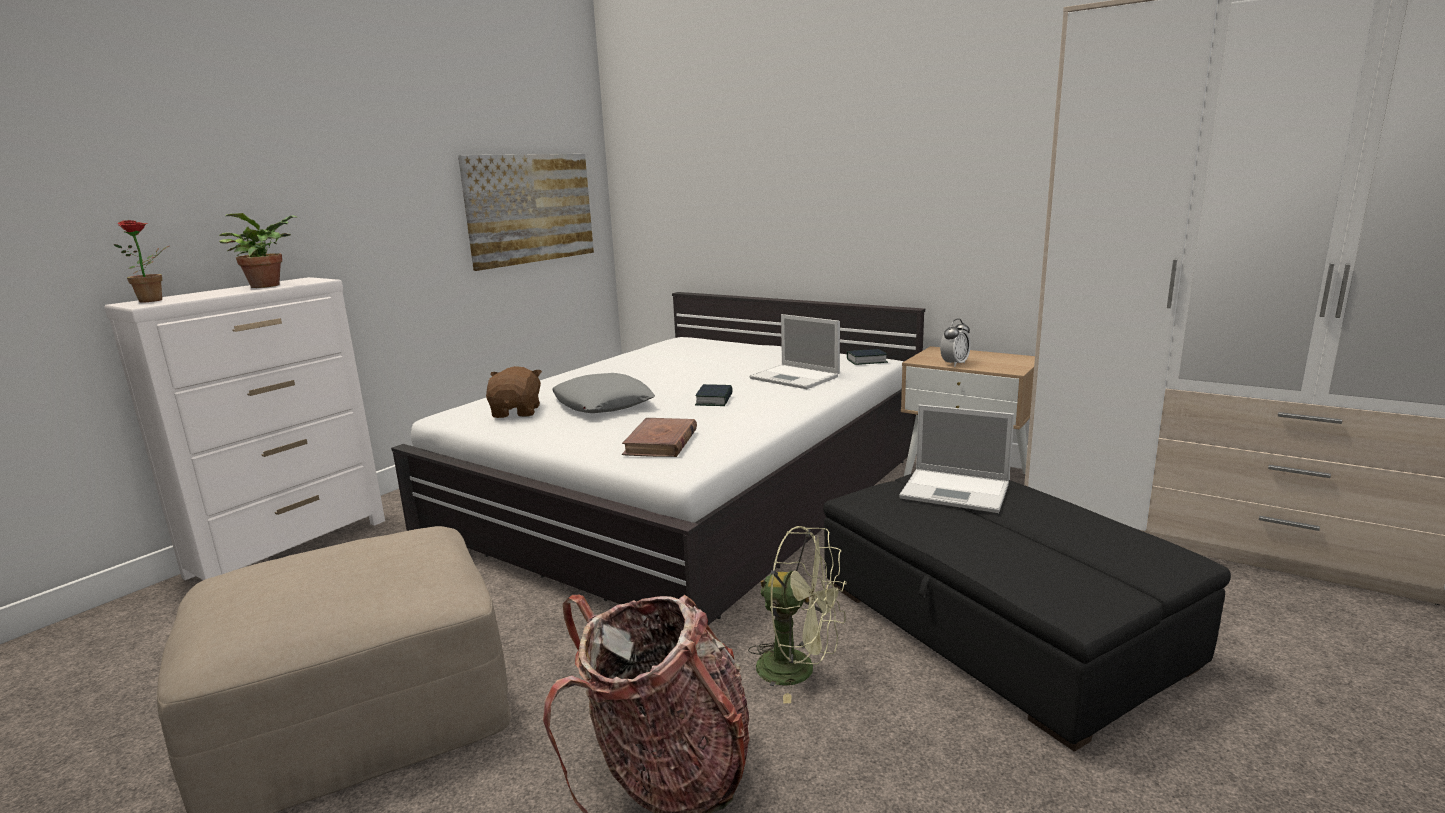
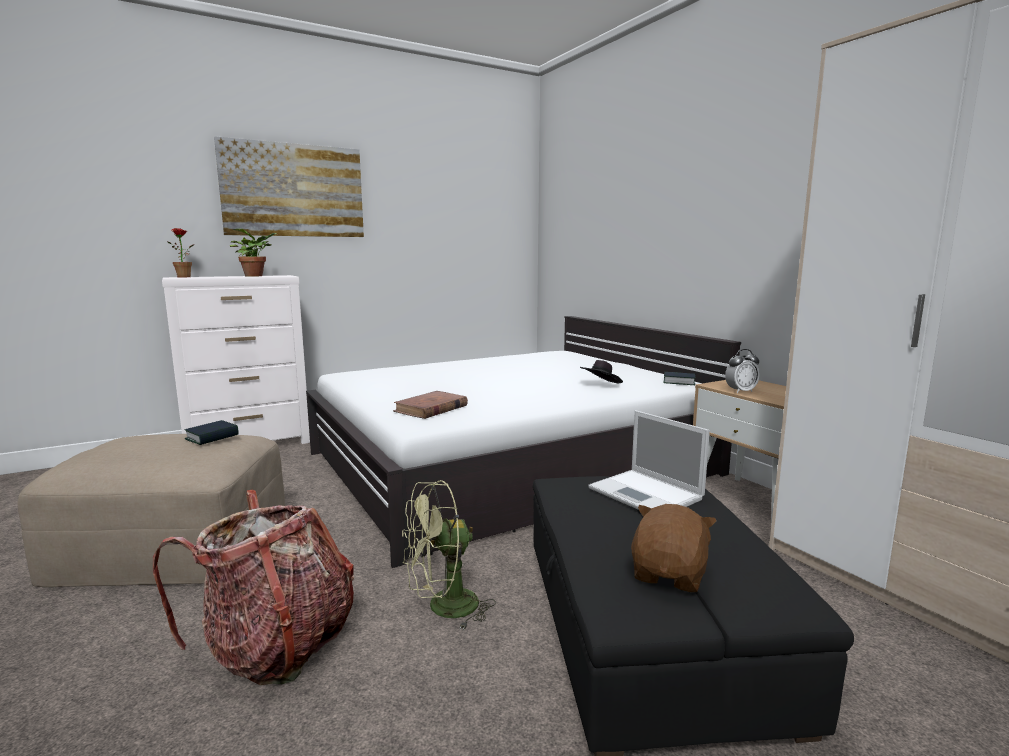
camera: 25 degrees right, 5 degrees down
(517, 412) = (379, 378): brown plush toy -> brown plush toy (670, 574)
(531, 208) = (467, 245): picture -> picture (293, 190)
(603, 403) = (438, 381): grey pillow -> none
(714, 400) = (514, 390): book -> book (212, 437)
(796, 378) = (601, 385): laptop -> black hat
(799, 670) = (443, 608): green fan -> green fan turned 105 degrees clockwise

